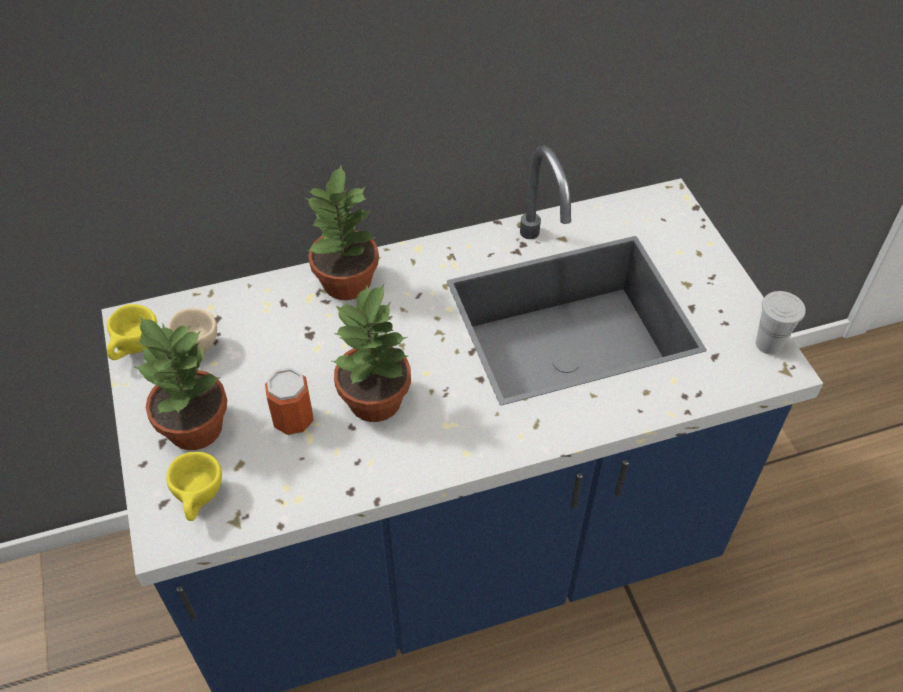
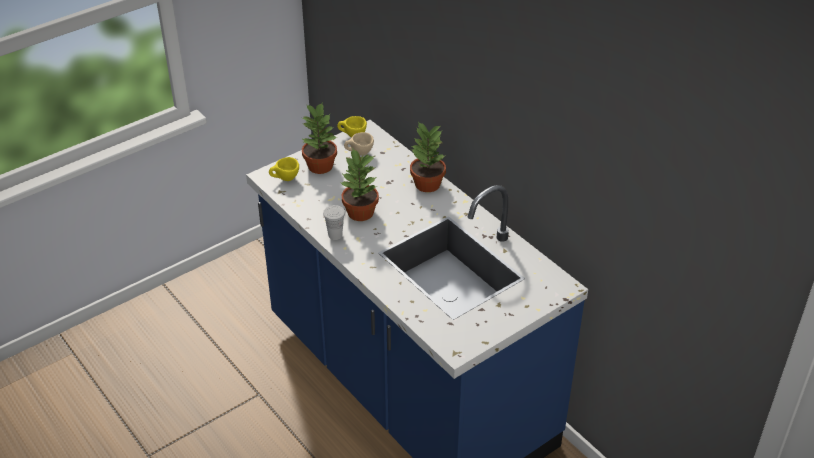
camera: 70 degrees right, 10 degrees down
(293, 420) = (337, 192): can -> none
(768, 344) = (471, 343): white cup -> white cup (335, 235)

